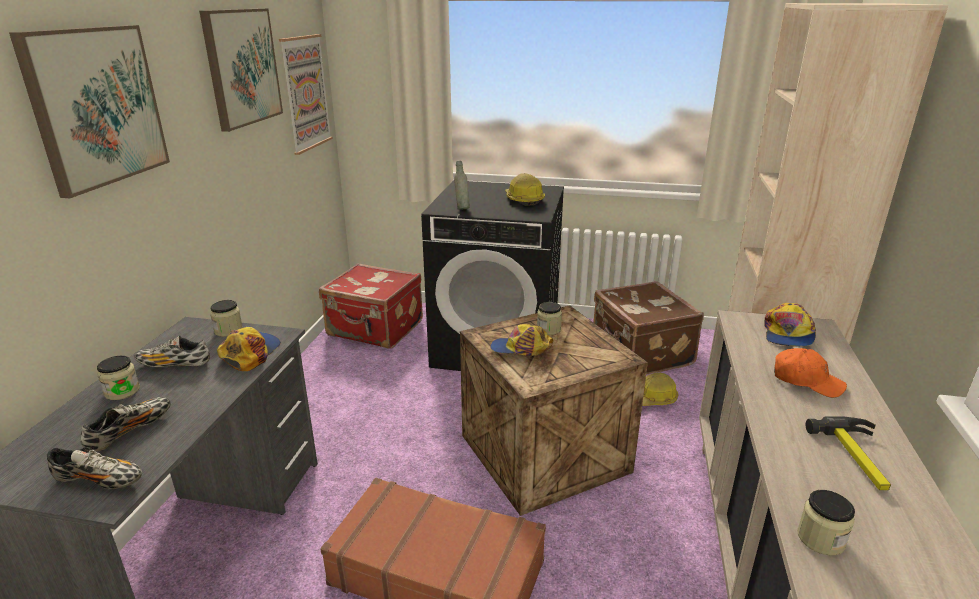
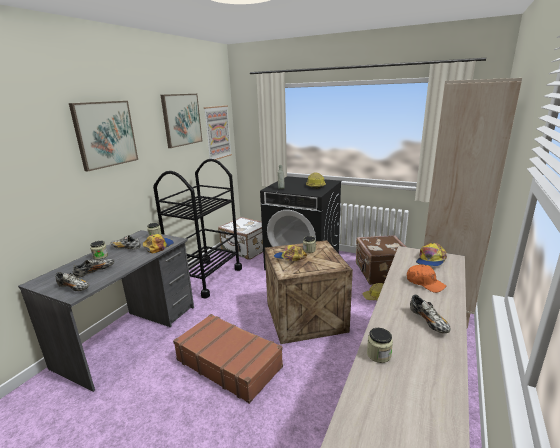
camera: 15 degrees right, 5 degrees down
(317, 396) = (206, 277): none -> black cart
(375, 329) = (245, 250): red suitcase -> white suitcase
(858, 458) = (428, 322): hammer -> shoe

